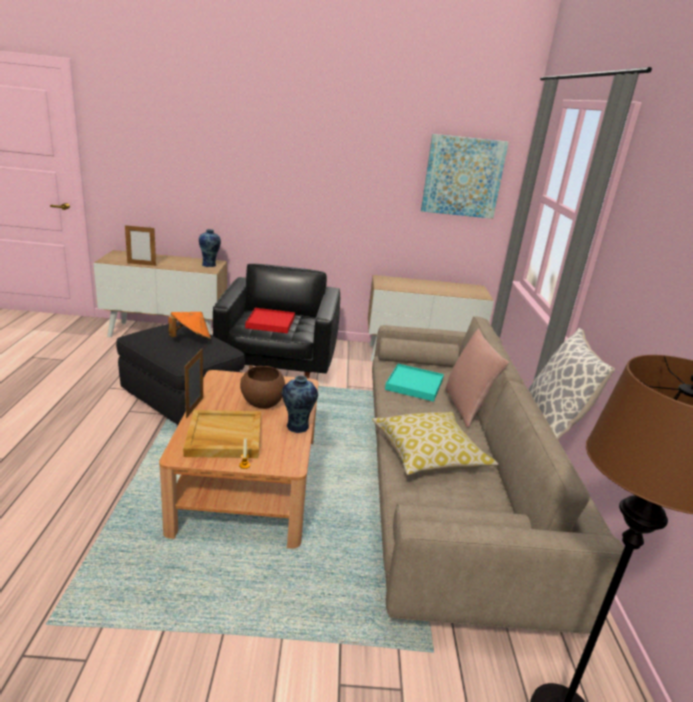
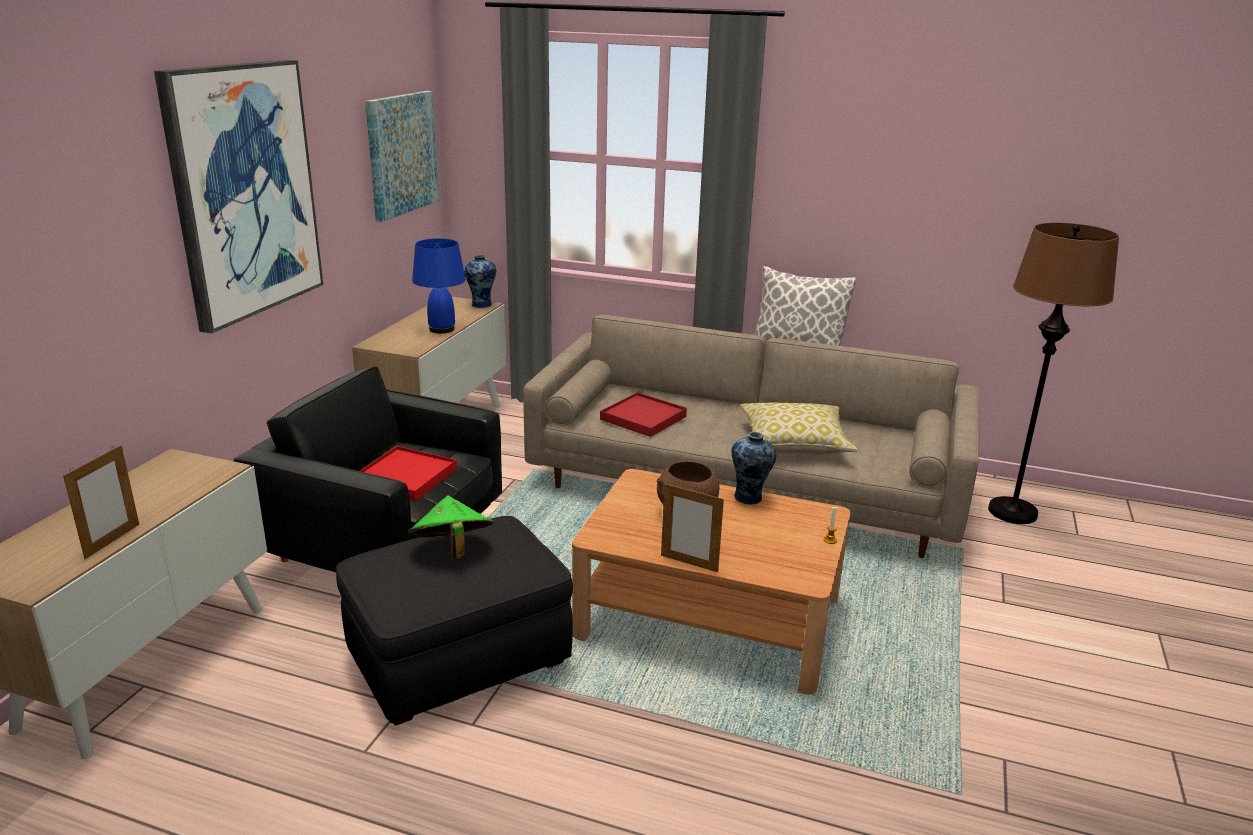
camera: 70 degrees left, 0 degrees up
(191, 339) = (452, 550): orange hat -> green hat
(210, 265) = (187, 466): vase -> vase (481, 304)
(223, 437) = (768, 548): beige tray -> none
(310, 158) = (243, 191): none -> picture
(414, 385) = (643, 418): turquoise tray -> red tray
(424, 289) = (442, 329): none -> blue table lamp
(466, 408) = (702, 404): pink pillow -> none

